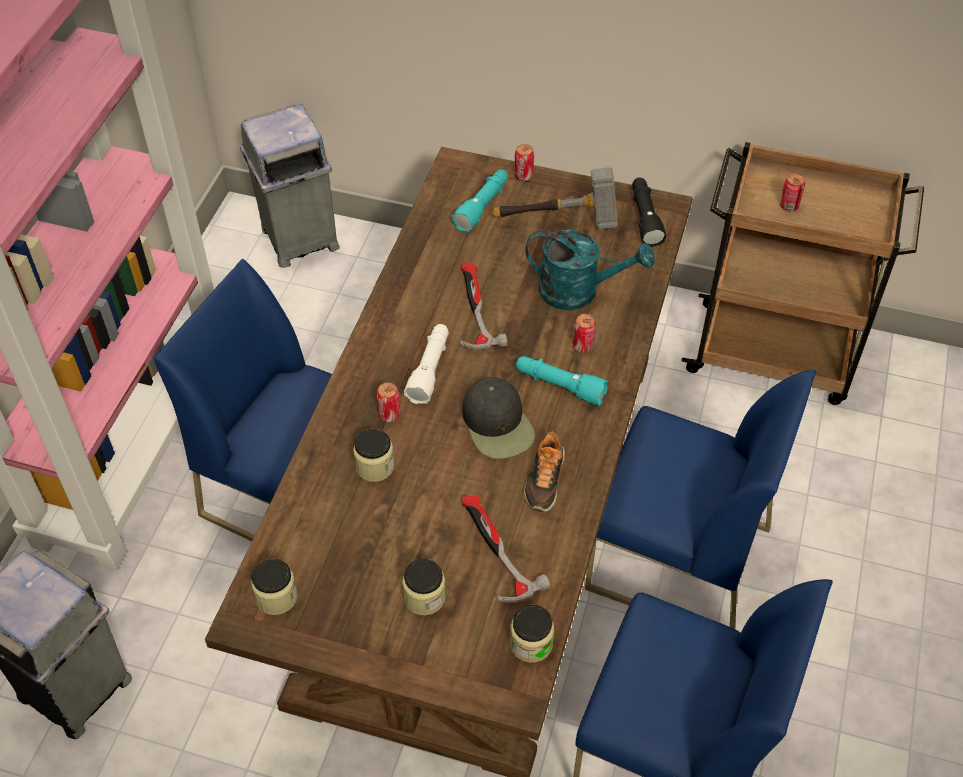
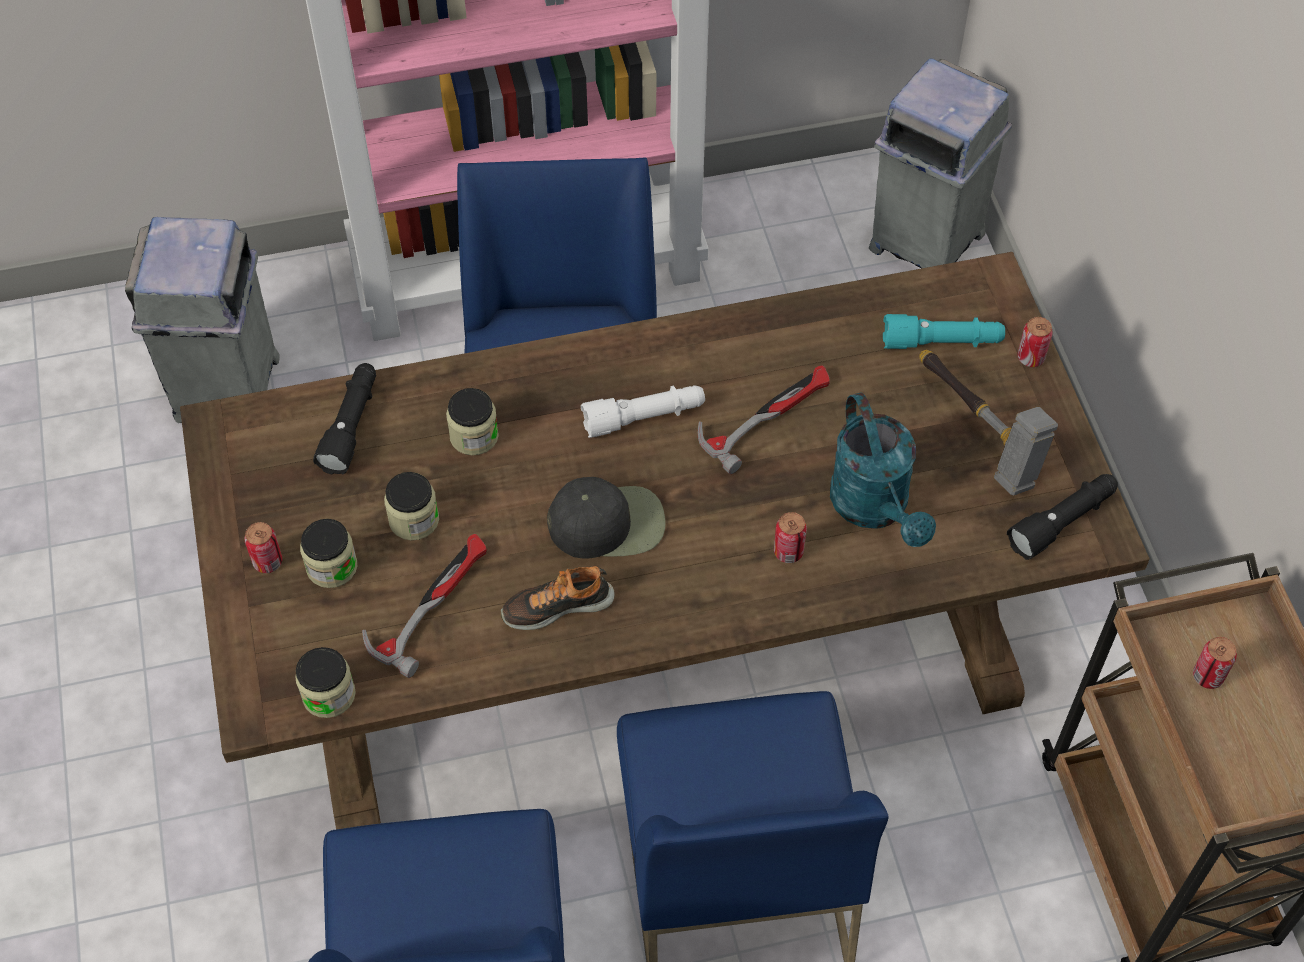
camera: 60 degrees right, 5 degrees up
(276, 597) = (259, 438): jar -> jar (414, 520)
(310, 534) = (351, 425): none -> black flashlight
(389, 414) = (553, 413): can -> can (268, 562)
(498, 424) = (608, 522): black cap -> black cap turned 135 degrees counterclockwise
(559, 386) = (708, 556): turquoise flashlight -> none

